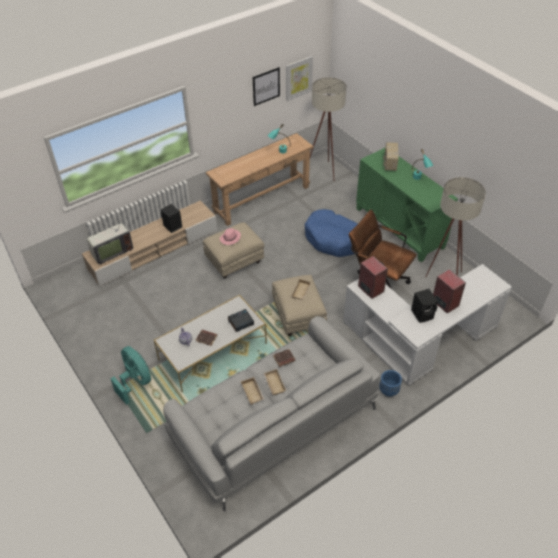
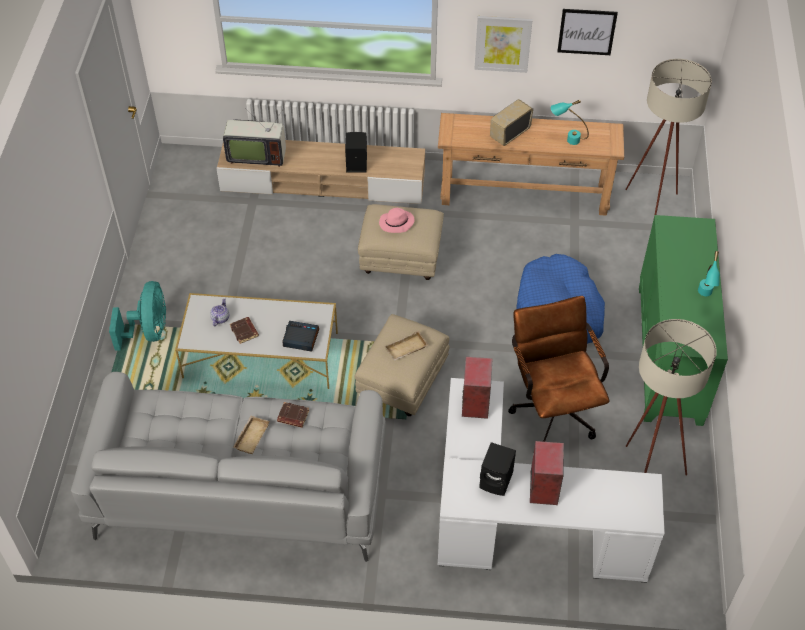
camera: 40 degrees right, 5 degrees up
(253, 392) = (219, 429): beige tray -> none
(298, 78) = (654, 42): picture -> picture (502, 43)
(389, 164) = (688, 247): radio -> radio (509, 133)
(389, 390) = (408, 552): blue planter -> none

